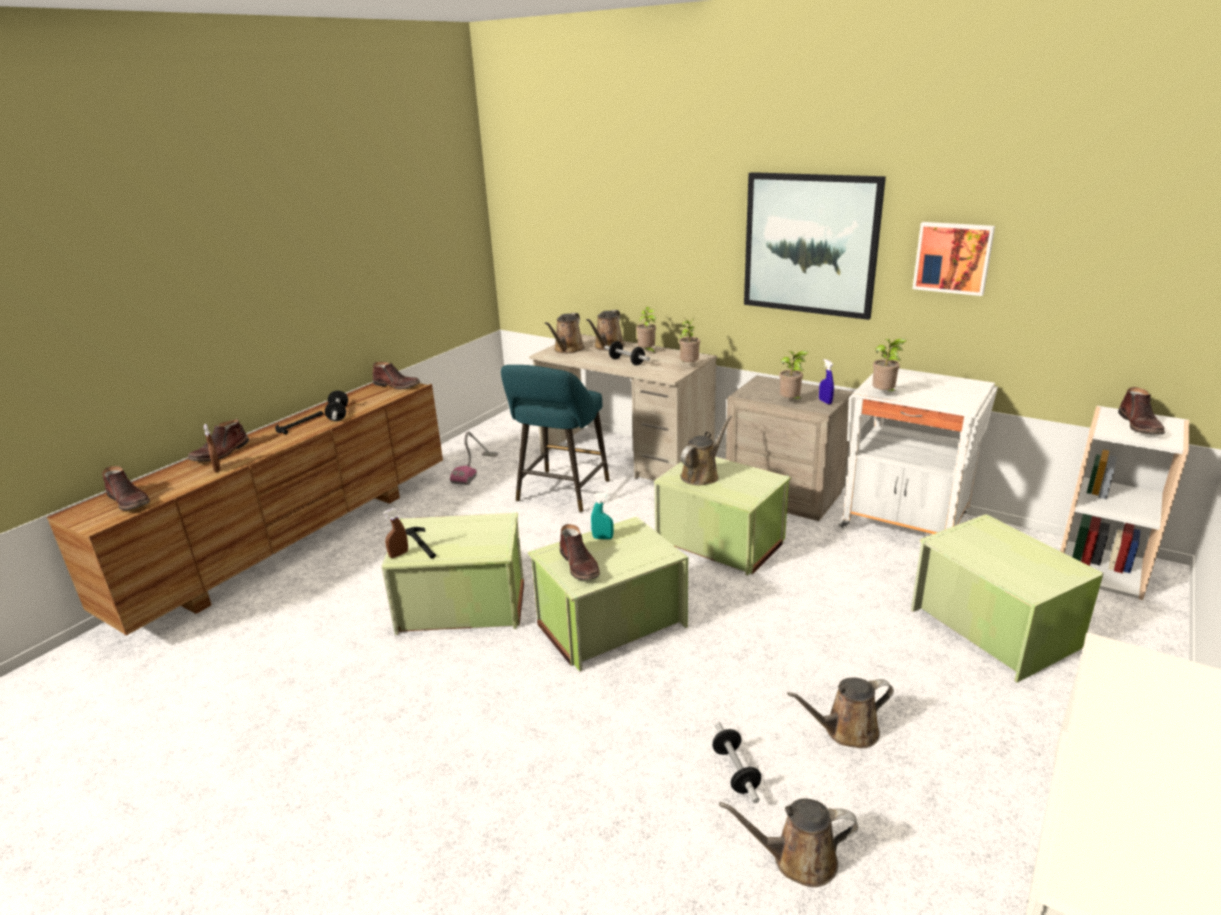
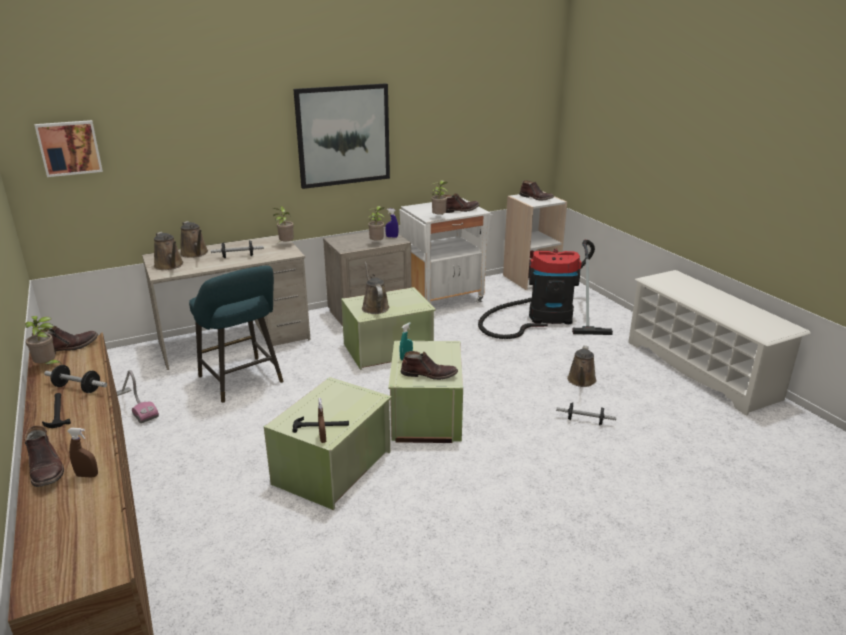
camera: 60 degrees left, 0 degrees up
(130, 501) = (74, 544): brown boot -> brown boot (459, 210)
(647, 352) = (234, 247): potted plant -> potted plant (48, 366)
(798, 859) = (650, 426): brown watering can -> none
(953, 257) = (429, 129): picture -> picture (69, 148)
(993, 627) = (545, 317): green storage box -> vacuum cleaner

